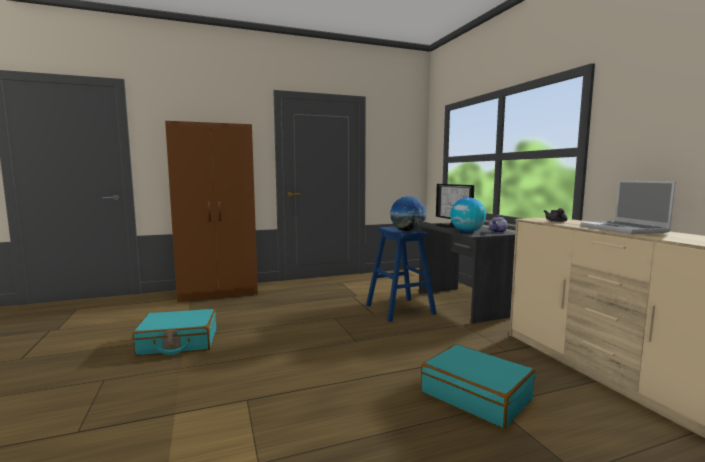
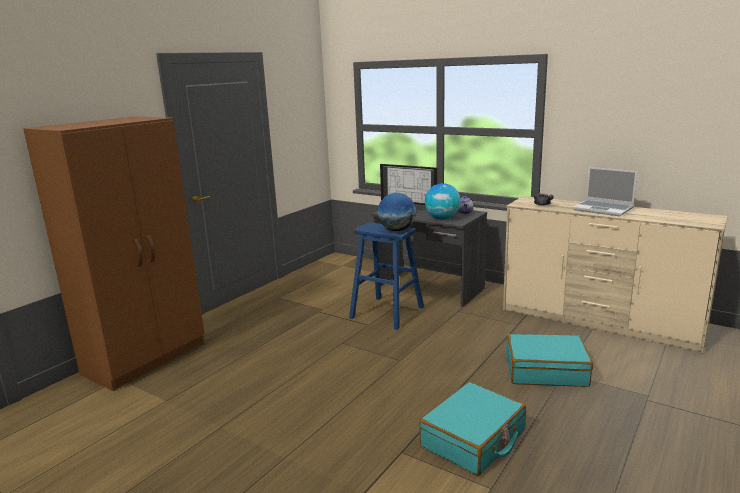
camera: 35 degrees left, 10 degrees up
(178, 343) = (225, 435): turquoise suitcase -> turquoise suitcase (473, 439)

